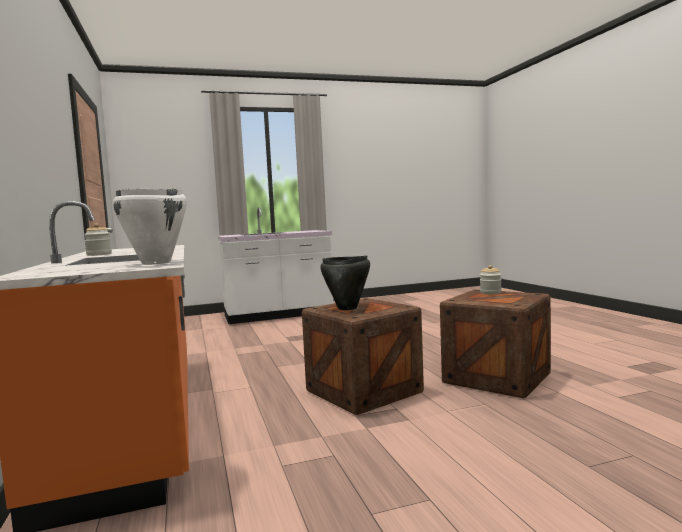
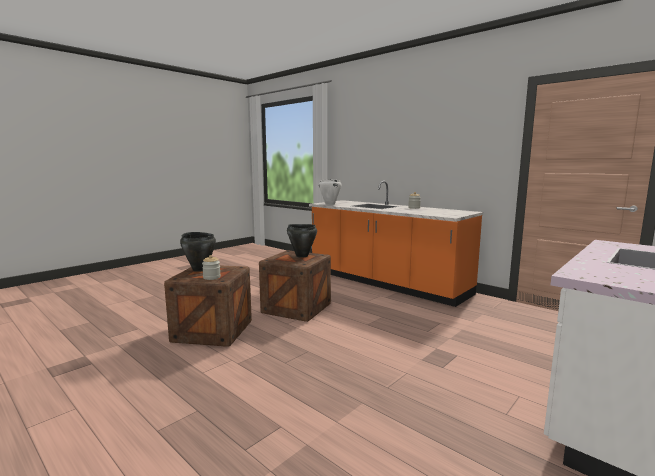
camera: 150 degrees right, 5 degrees up
(510, 300) = (200, 269): none -> black cooking pot

